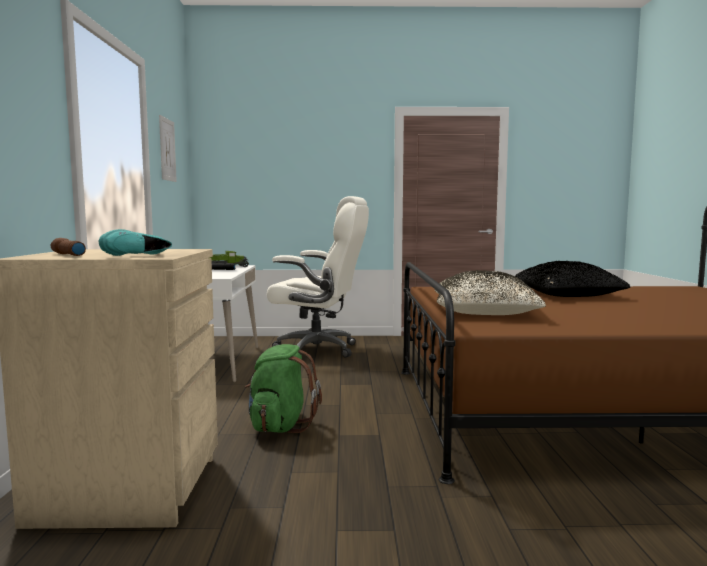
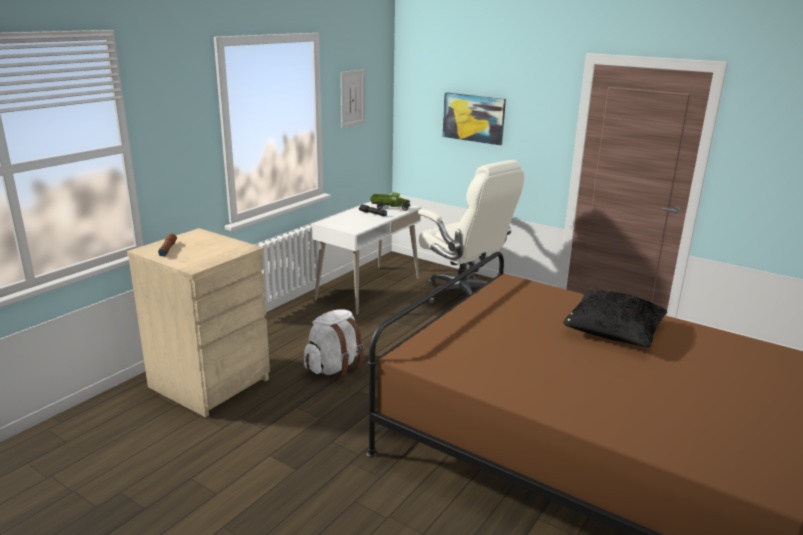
camera: 35 degrees right, 15 degrees up
(139, 256) = (189, 262): turquoise shoe -> none
(280, 426) = (334, 368): green backpack -> white backpack
(288, 176) = (473, 118): none -> picture
(484, 311) = (468, 334): beige pillow -> none

